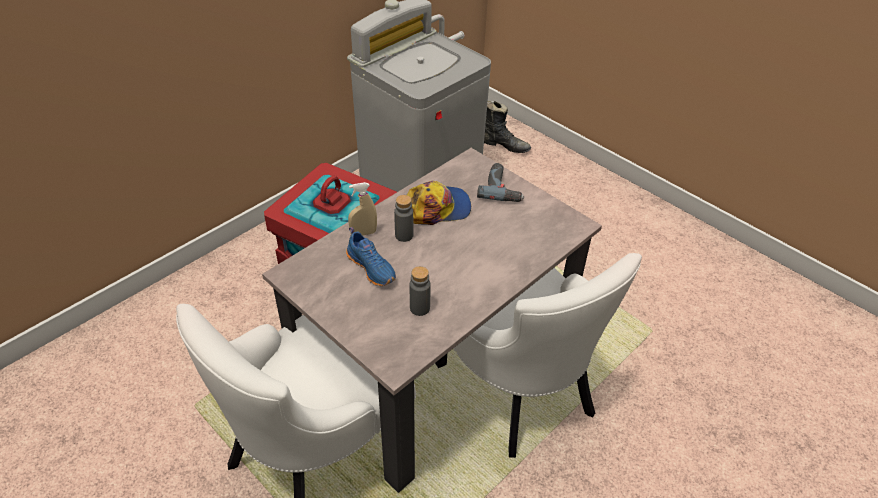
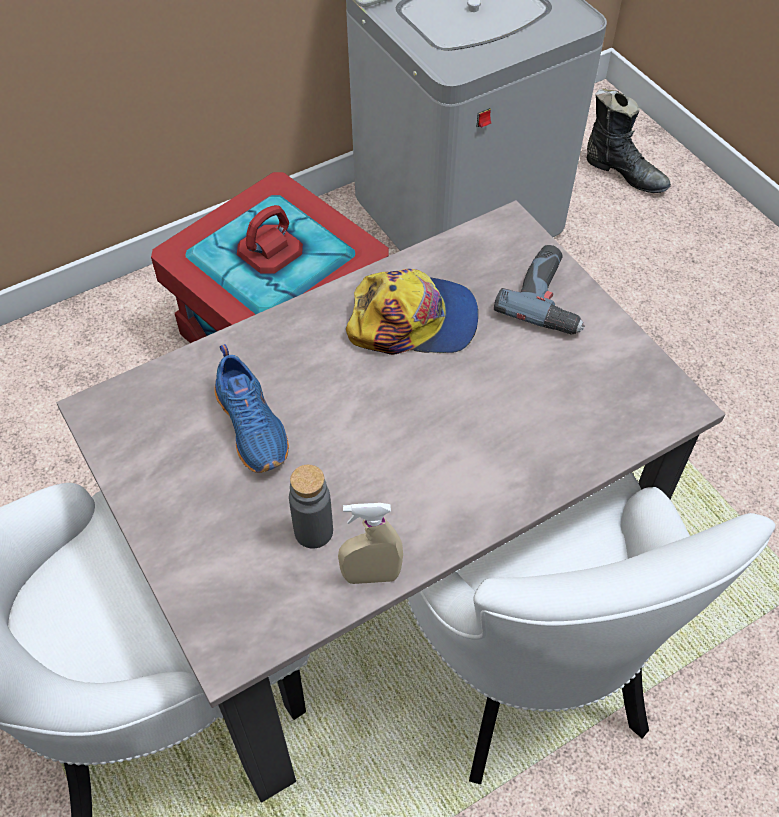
camera: 15 degrees right, 10 degrees up
(363, 233) = (260, 350): beige spray bottle -> beige spray bottle (371, 576)
(404, 235) = (333, 368): grey bottle -> none

